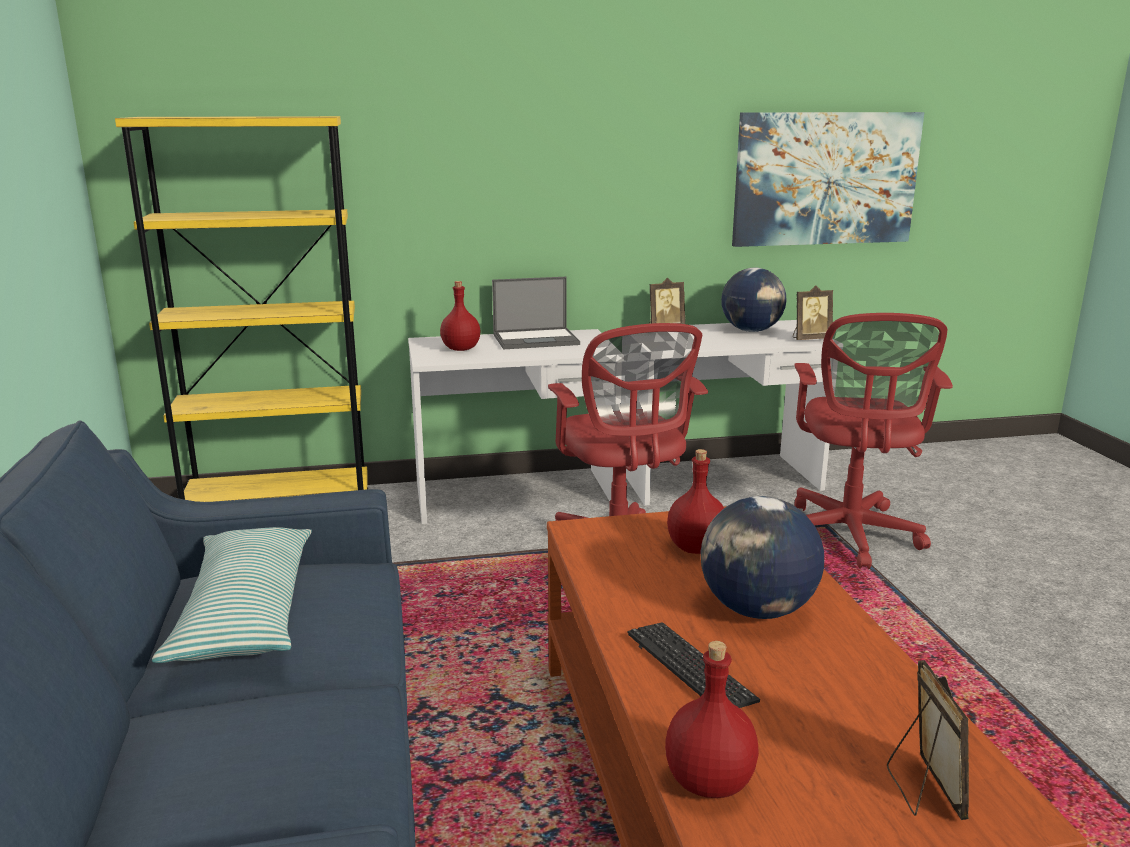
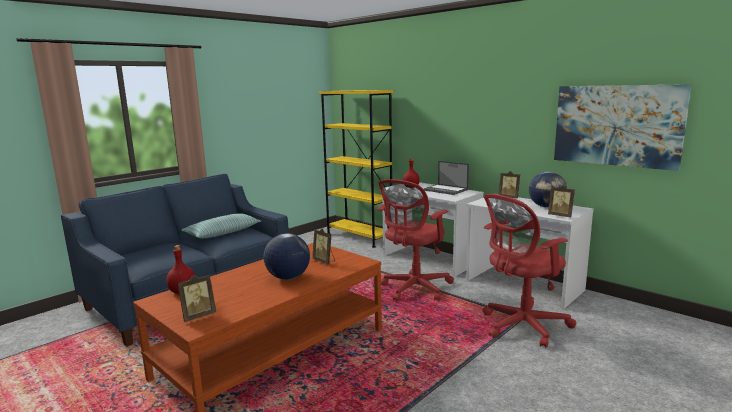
camera: 55 degrees right, 5 degrees down
(689, 668) = (240, 277): keyboard -> none
(696, 548) = (324, 261): red bottle -> picture frame

